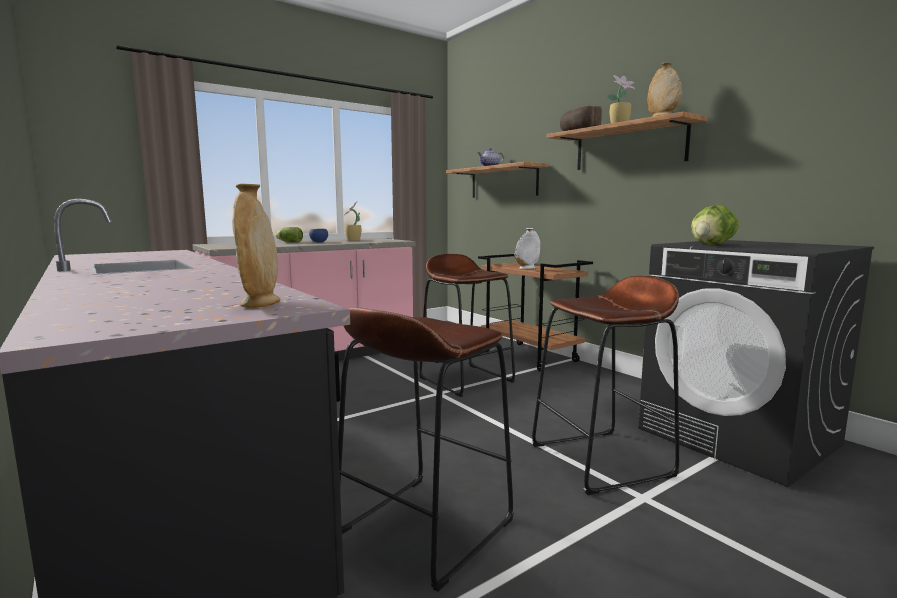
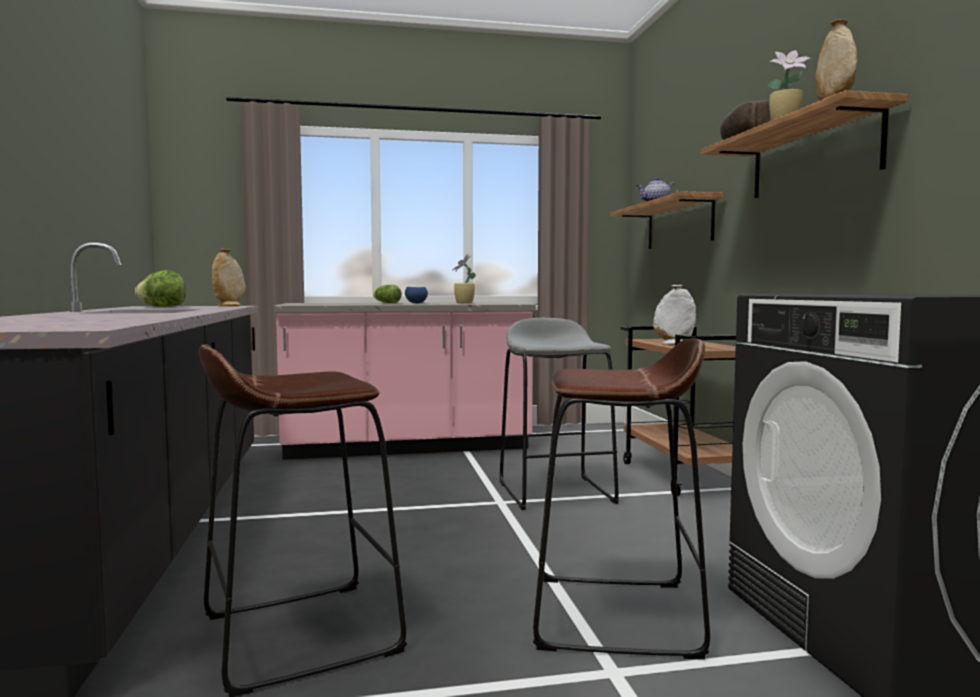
camera: 25 degrees right, 5 degrees down
(261, 303) = (66, 326): beige vase -> beige vase (229, 306)
(466, 379) = (556, 492): brown stool -> grey stool
(711, 245) = (827, 294): lettuce -> lettuce (162, 307)

